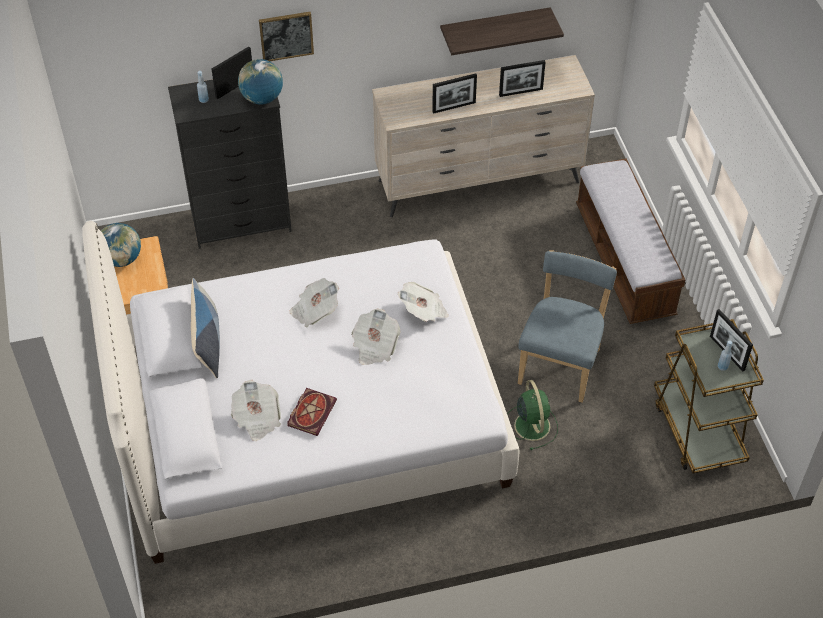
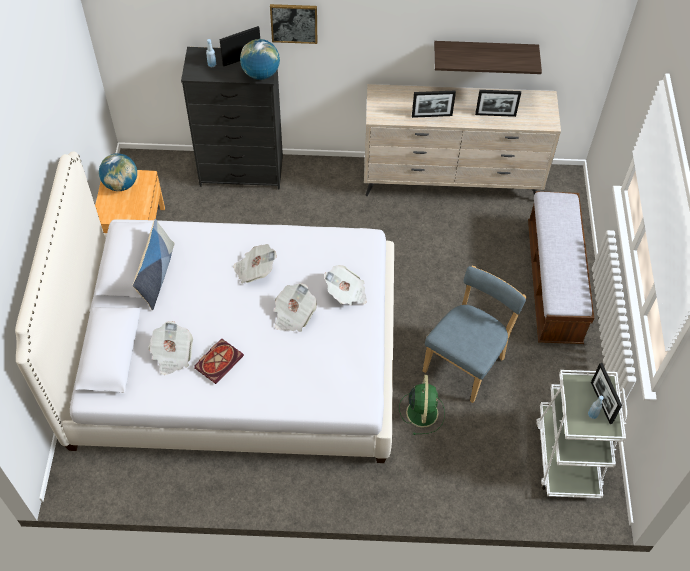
camera: 15 degrees right, 5 degrees up
(698, 430) = (567, 455): brown cart -> white cart

